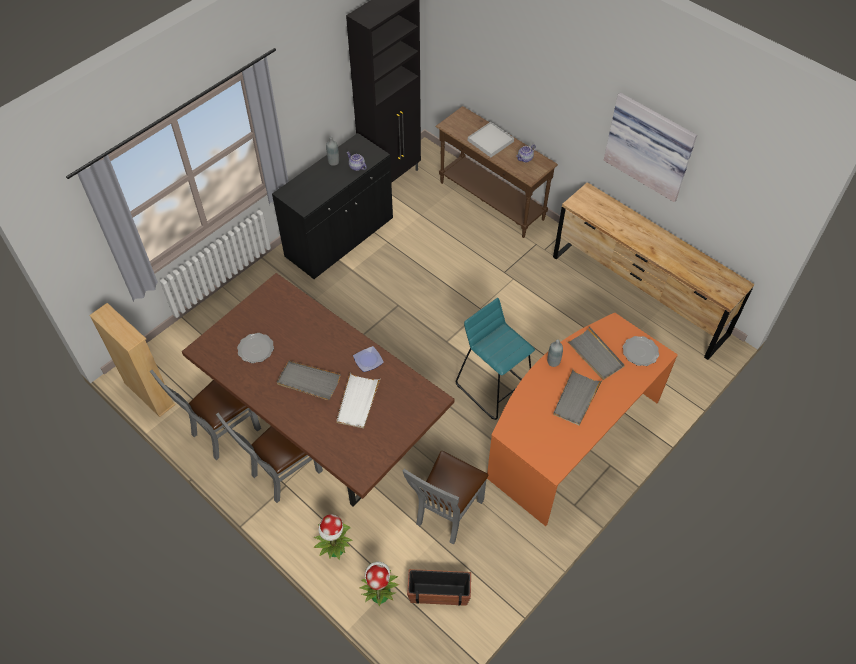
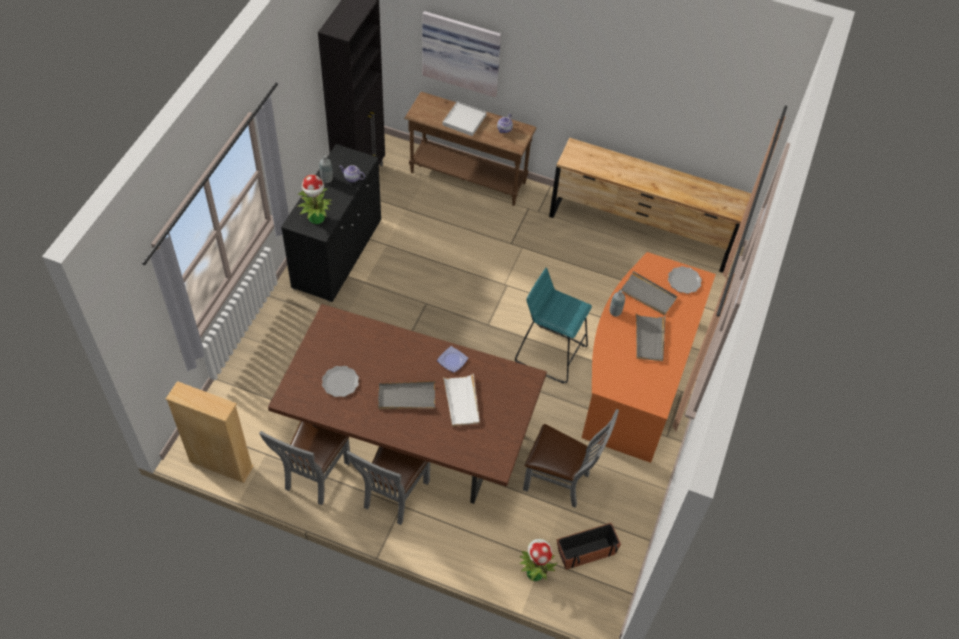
camera: 25 degrees left, 0 degrees up
(335, 549) = (476, 547): potted plant -> potted plant (317, 218)
(446, 514) = (561, 482): grey chair -> grey chair turned 75 degrees counterclockwise
(650, 145) = (634, 91): picture -> picture (462, 52)

